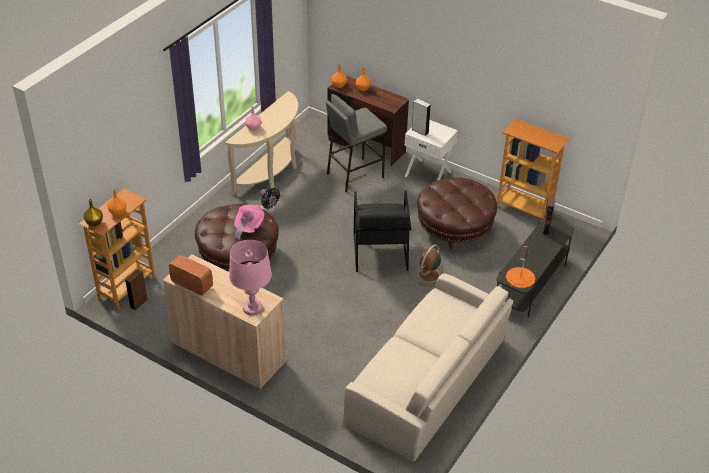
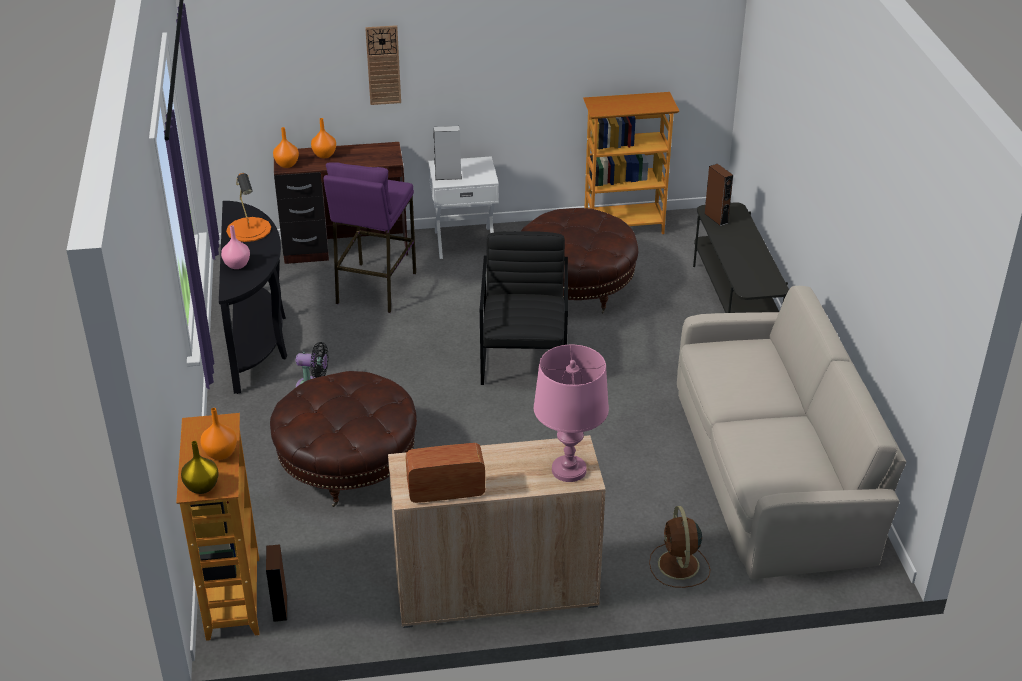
camera: 40 degrees left, 5 degrees down
(248, 227) = (364, 401): pink hat -> none
(271, 173) = (258, 340): beige console table -> black console table
(354, 175) = (375, 288): grey stool -> purple stool
(380, 252) = (524, 357): black armchair -> black armchair turned 135 degrees counterclockwise
(405, 51) = (383, 65): none -> wall clock
(428, 275) = (616, 352): brown fan -> brown fan (679, 566)
(520, 278) = (762, 281): orange table lamp -> orange table lamp (249, 229)

